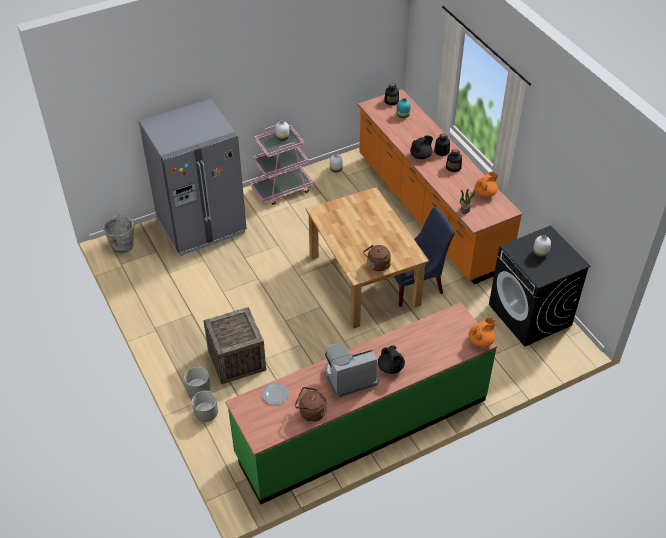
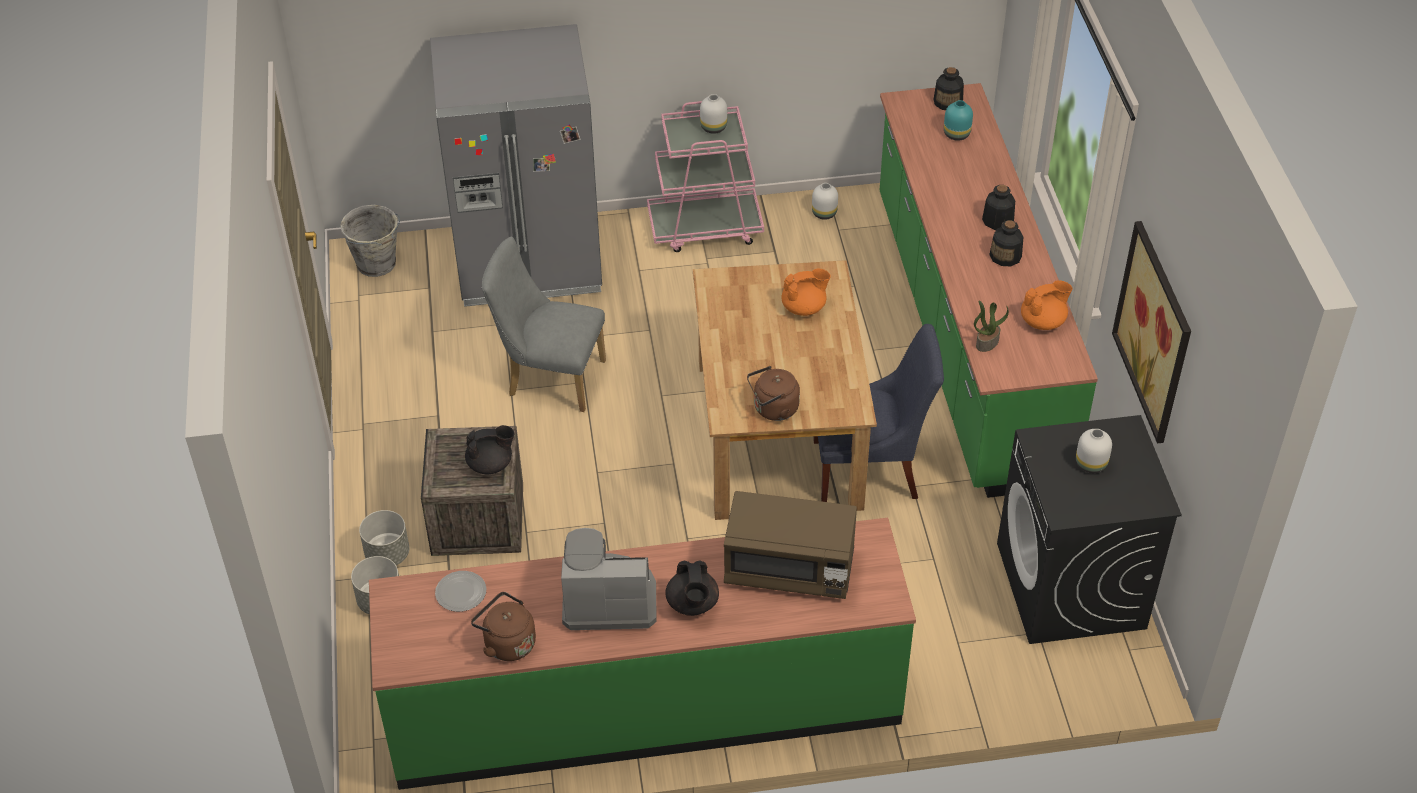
camera: 20 degrees right, 0 degrees up
(239, 281) = (549, 378): none -> grey chair
(421, 156) = (952, 220): black teapot -> black teapot (491, 464)
(428, 338) = (789, 568): none -> brown microwave
(429, 211) = (966, 335): orange counter -> green counter
(481, 341) = (889, 601): orange teapot -> orange teapot (804, 307)
(553, 184) = (1154, 331): none -> picture

